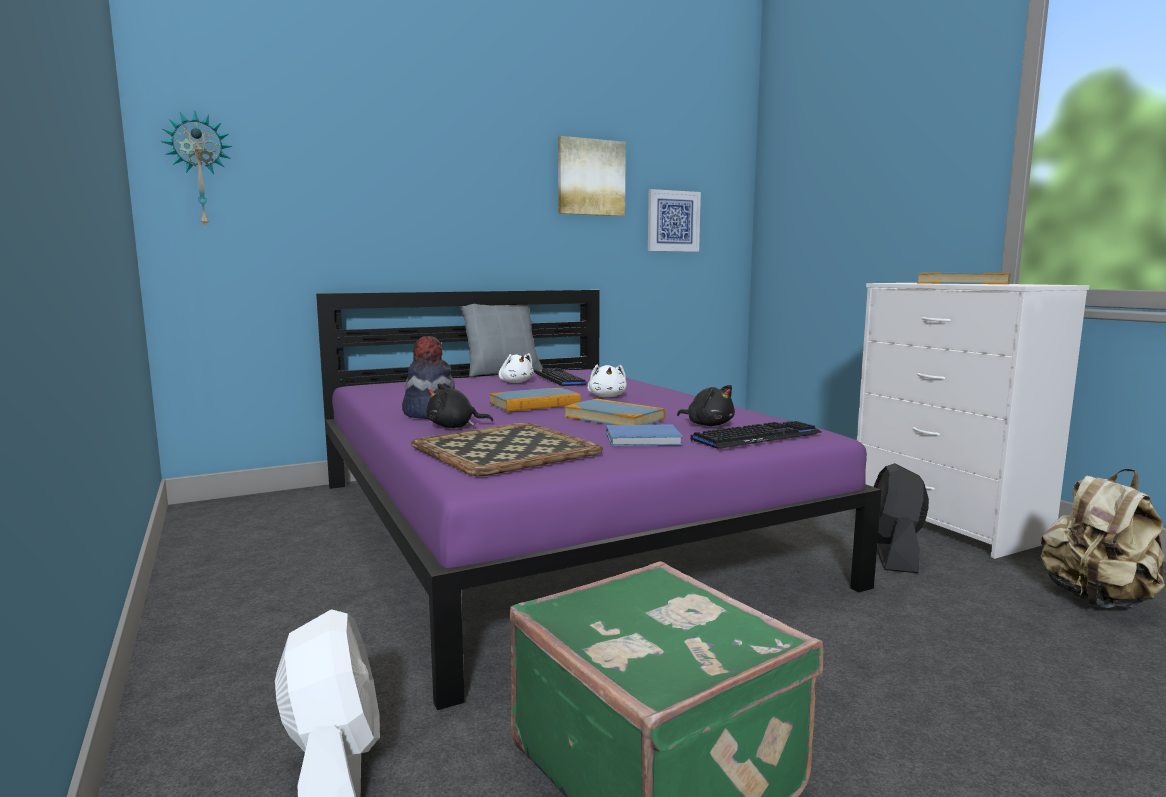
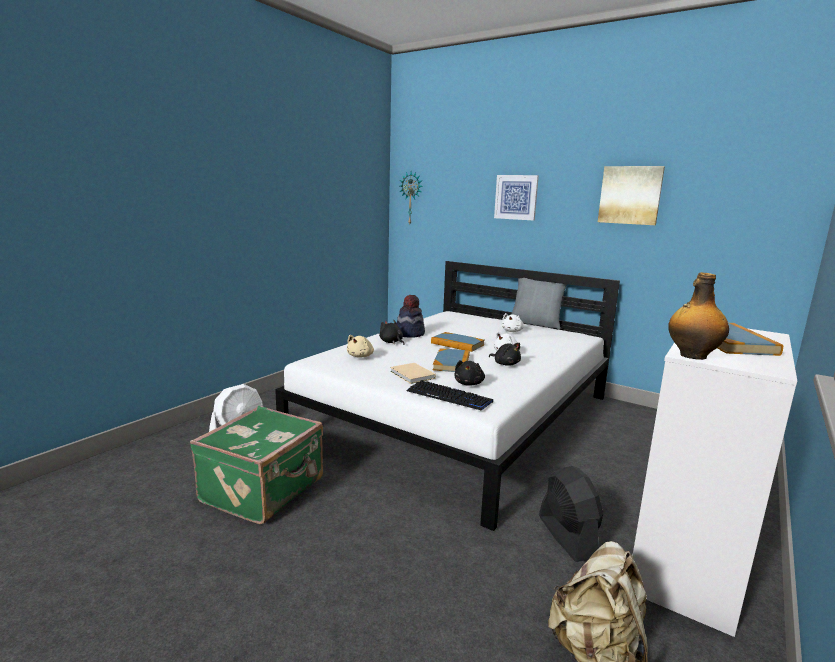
camera: 60 degrees right, 5 degrees up
(505, 448) = (361, 356): tray -> beige plush toy
(551, 527) = (460, 417): purple bed -> white bed
(561, 379) = (533, 336): keyboard -> none
(645, 439) = (412, 375): blue book -> beige book
(648, 403) = (505, 364): none -> black plush toy
(673, 221) = (711, 231): picture -> picture (516, 197)
(893, 554) = (567, 536): black fan -> black fan turned 90 degrees clockwise
(1022, 285) = (692, 356): none -> bottle

